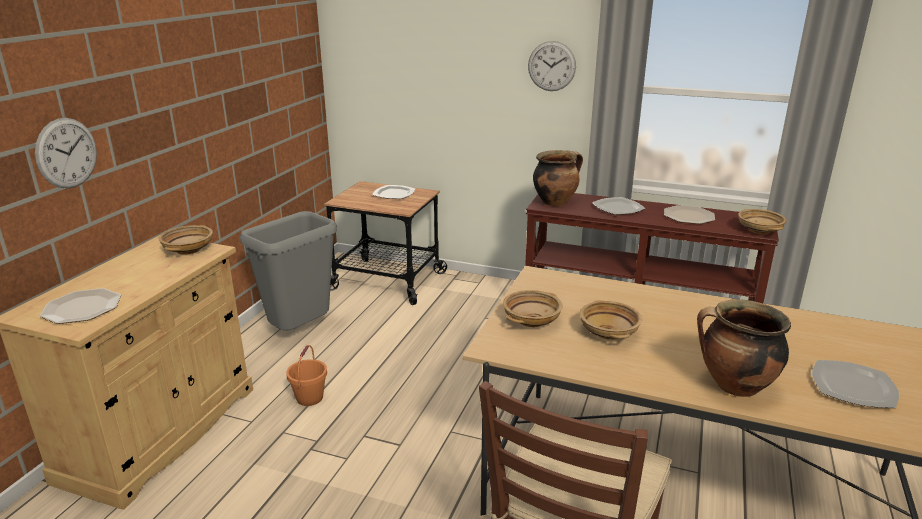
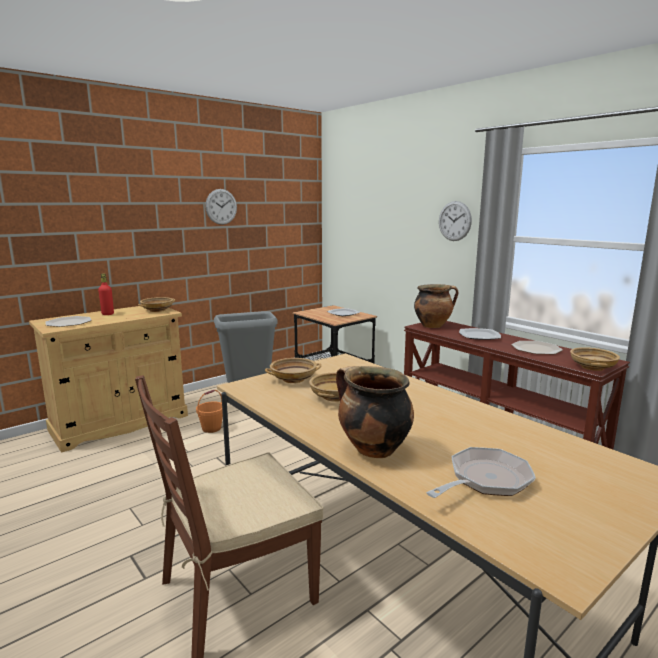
camera: 30 degrees right, 10 degrees down
(66, 153) = (100, 241): wall clock -> wall clock (221, 206)
(117, 274) = (107, 314): none -> red bottle
(852, 387) = (485, 480): plate -> frying pan

